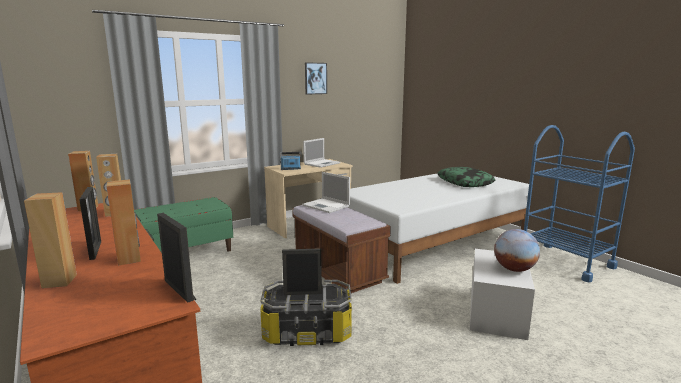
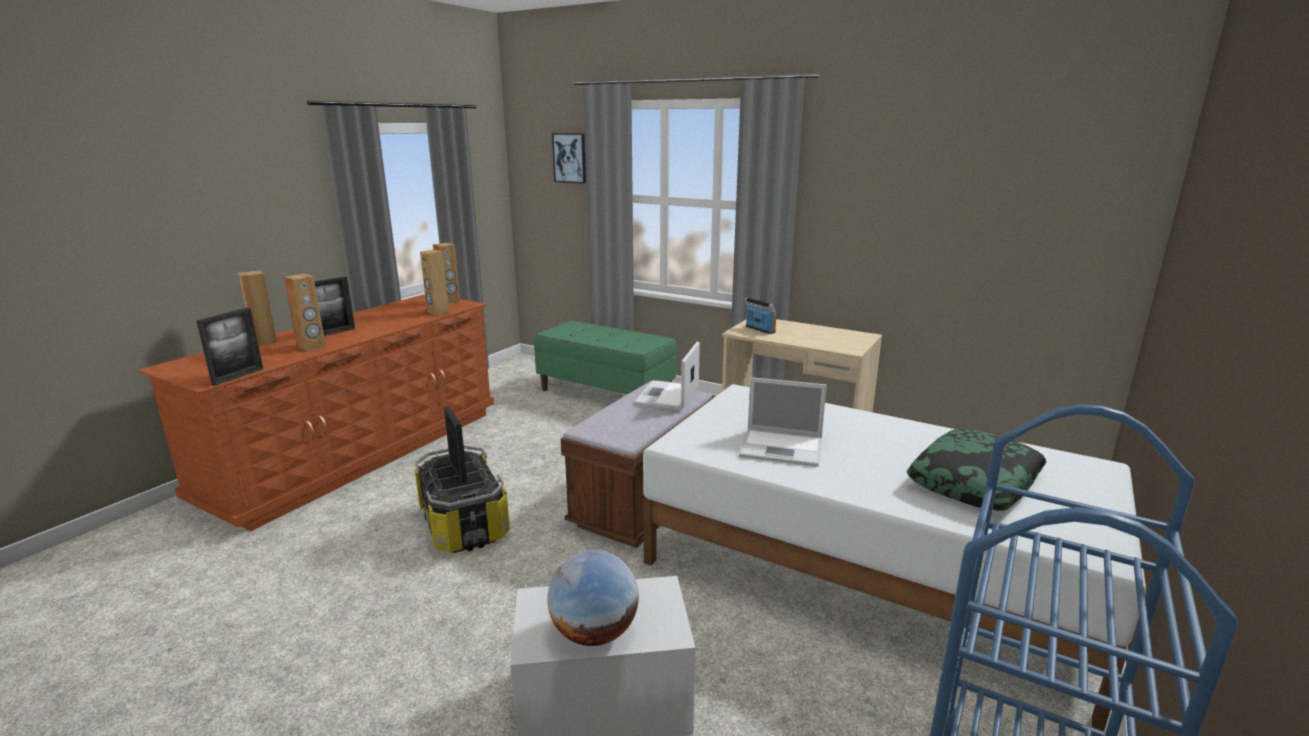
camera: 65 degrees right, 5 degrees up
(315, 78) = (890, 174): picture -> picture (570, 158)
(322, 163) = (832, 337): laptop -> laptop (783, 448)

